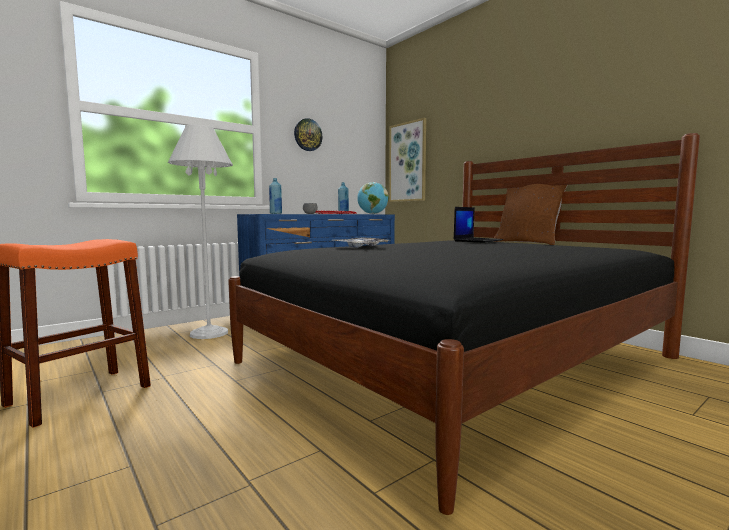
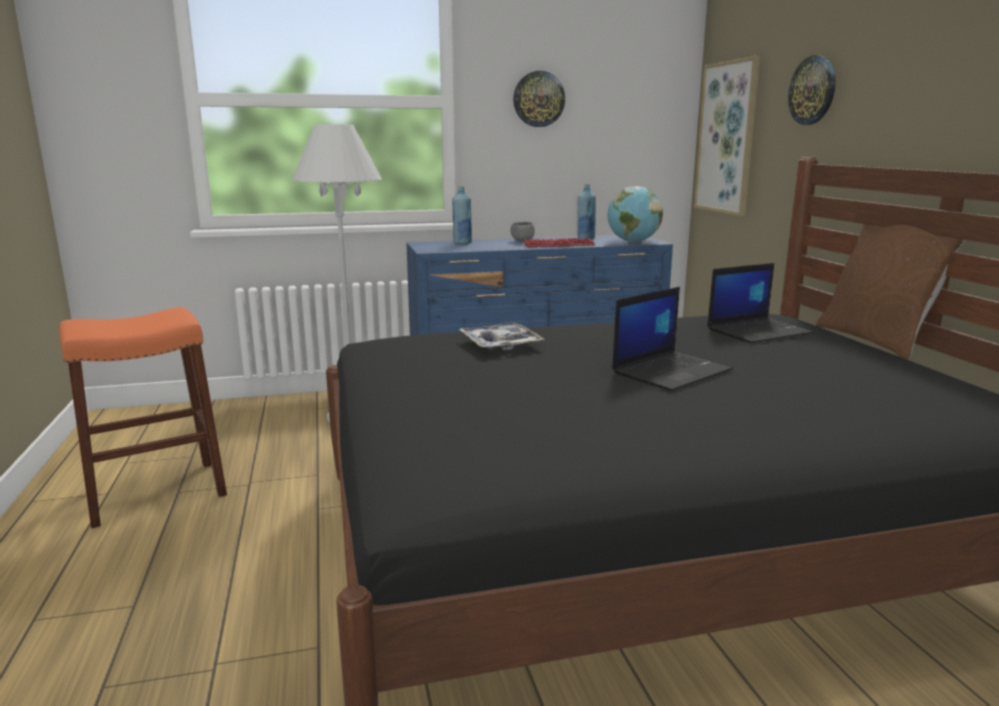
camera: 25 degrees right, 10 degrees up
(462, 131) = (813, 90): none -> wall clock
(473, 247) = (671, 371): none -> laptop

